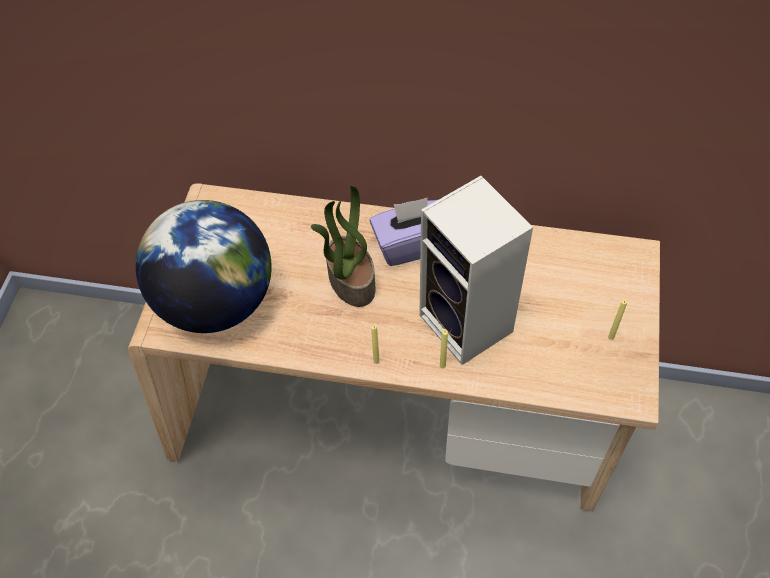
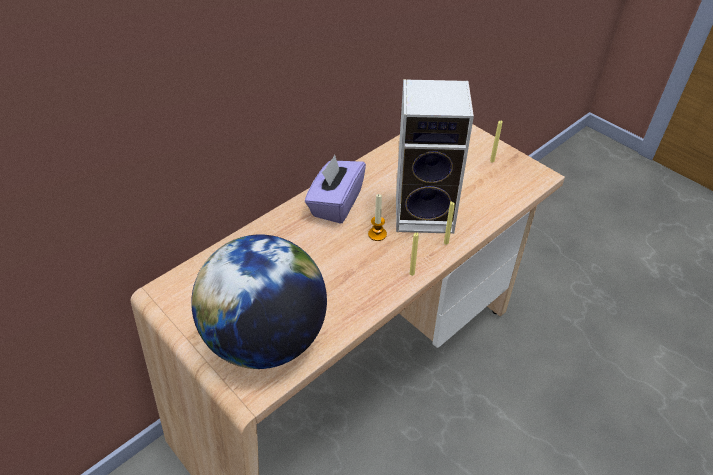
camera: 55 degrees left, 10 degrees down
(350, 280) = (331, 250): potted plant -> none
(402, 302) = (377, 234): none -> candle

